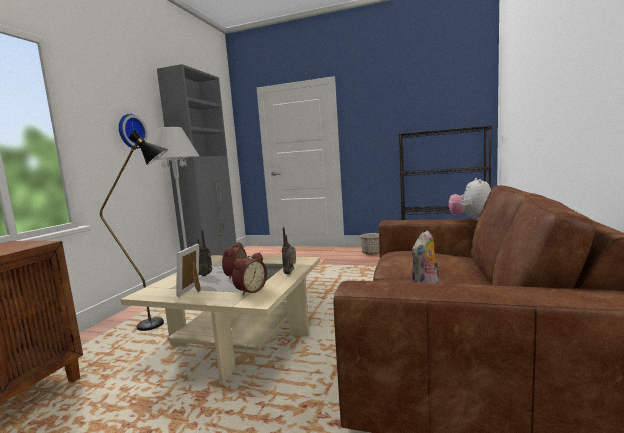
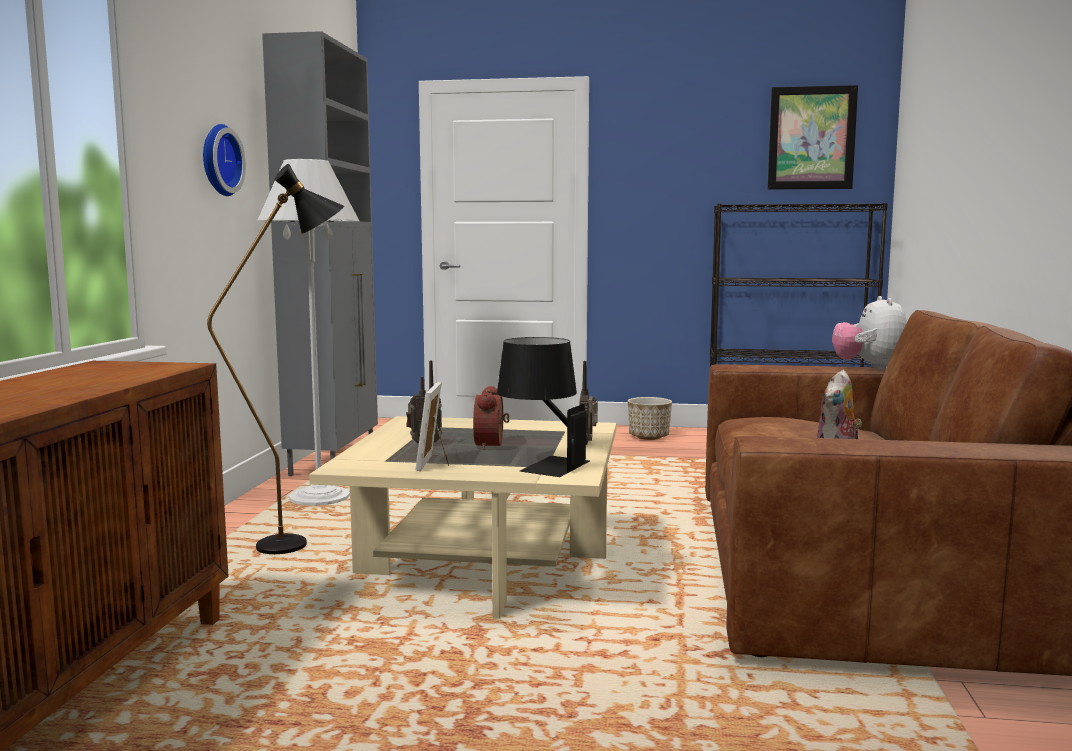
camera: 10 degrees left, 0 degrees up
(250, 290) = (541, 464): alarm clock -> black table lamp
(450, 95) = (811, 138): none -> picture

